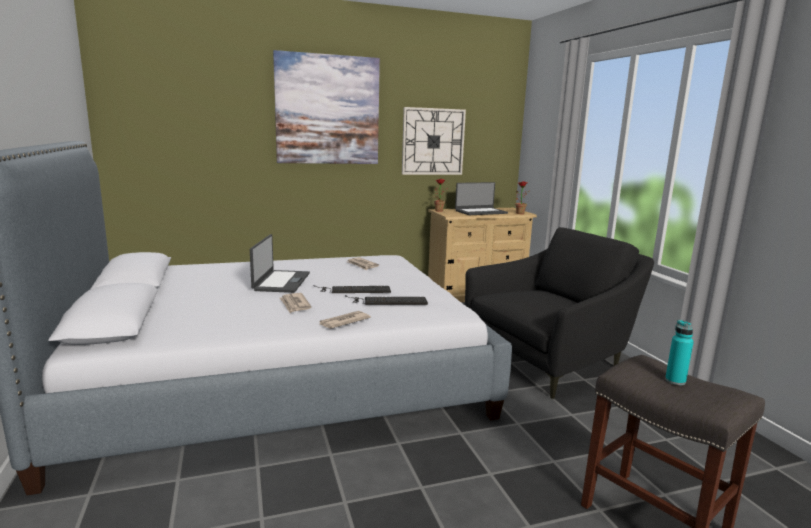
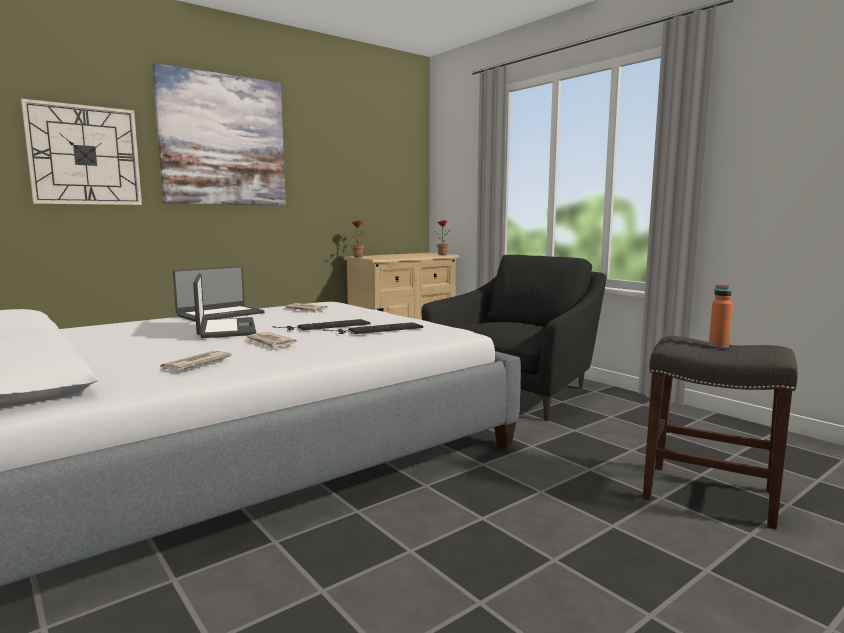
camera: 20 degrees left, 5 degrees down
(343, 322) = (347, 349): newspaper -> newspaper (194, 364)
(433, 141) = (343, 180): wall clock -> wall clock (85, 155)
(480, 212) = (402, 255): laptop -> laptop (220, 314)
(675, 381) = (718, 346): turquoise bottle -> orange bottle

